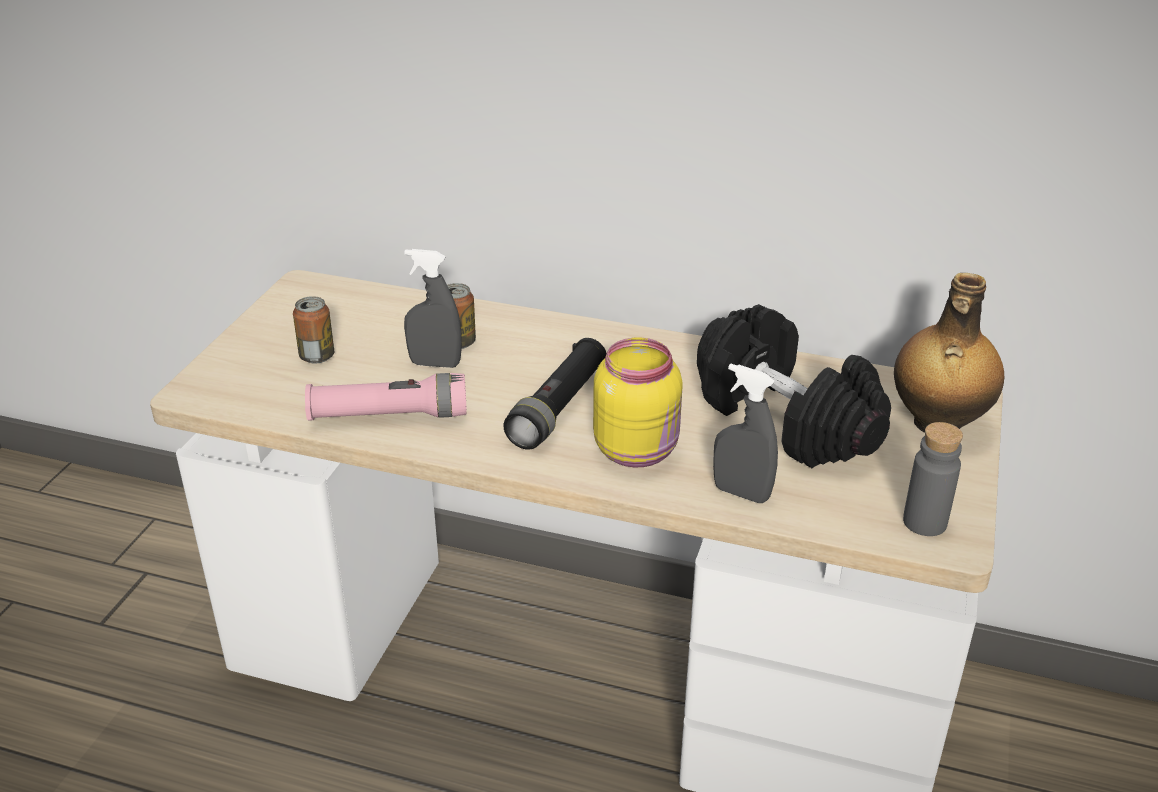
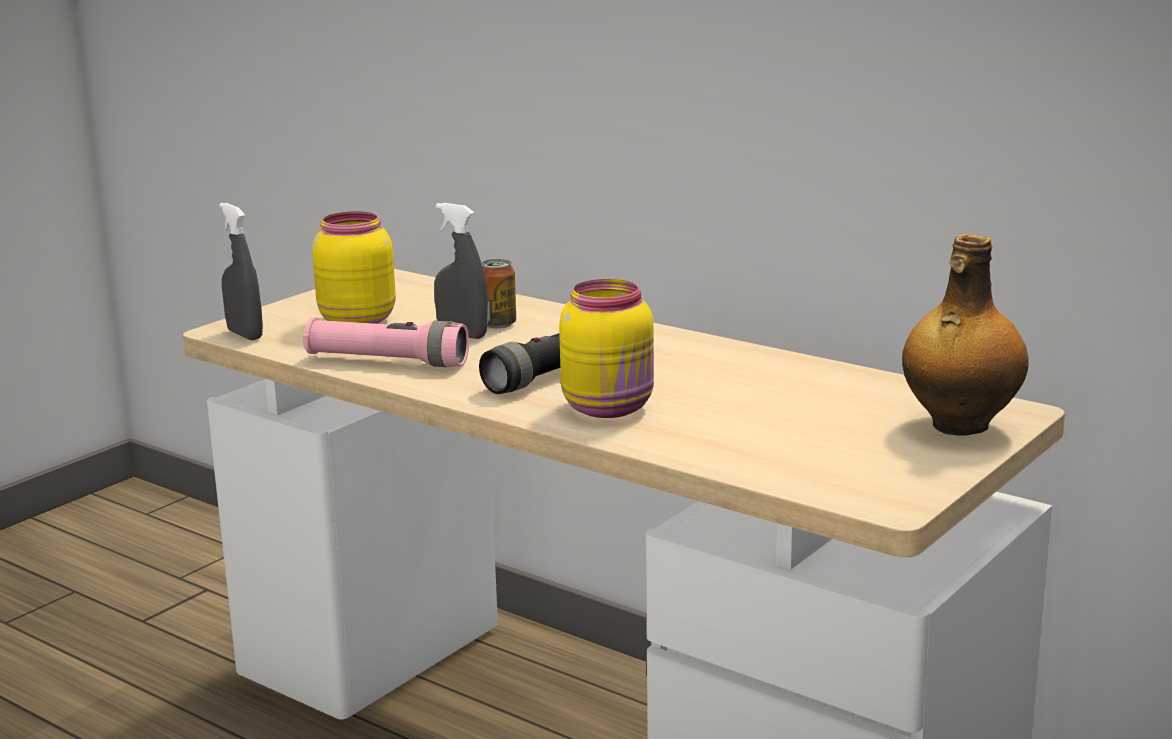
camera: 20 degrees right, 15 degrees down
(317, 356) = (356, 320): can -> yellow jar
(741, 493) = (690, 446): grey spray bottle -> grey spray bottle (245, 335)
(787, 419) = (790, 405): black dumbbell -> none
(924, 522) = (873, 488): grey bottle -> none

